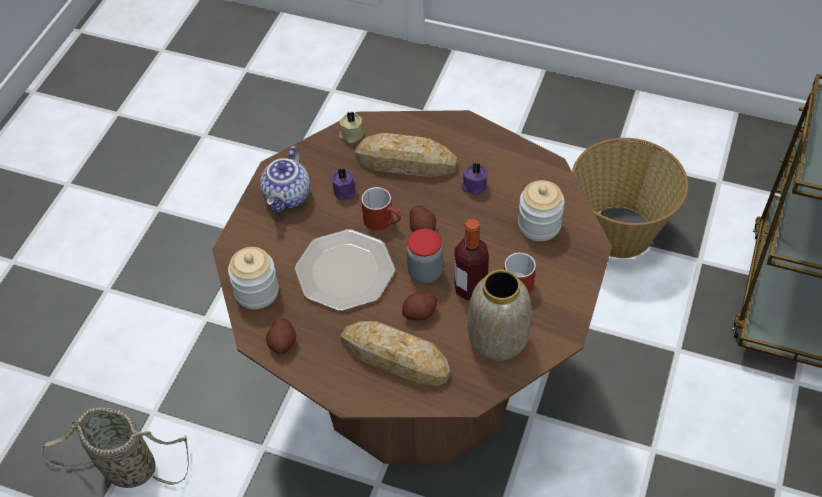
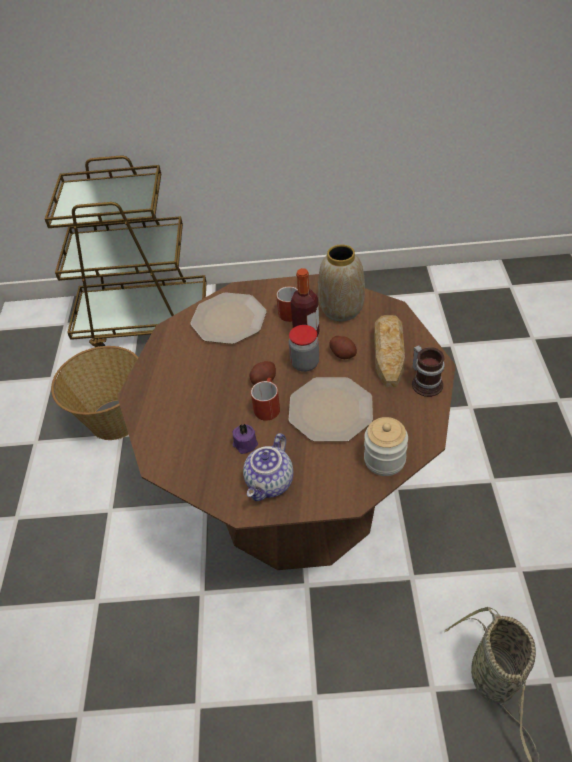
camera: 110 degrees left, 5 degrees down
(282, 343) = (420, 421): potato -> none
(288, 197) = (271, 483): teapot -> teapot turned 120 degrees clockwise
(330, 374) = (426, 382): none -> mug
(351, 134) = (174, 467): beige candle -> none
(405, 162) = (195, 415): bread -> none
(474, 186) = (205, 365): purple candle -> none
(539, 225) = (229, 319): jar -> plate

